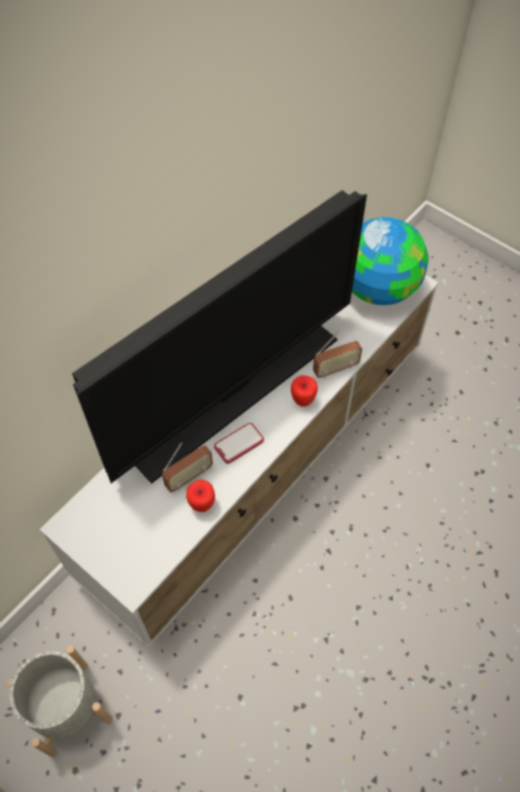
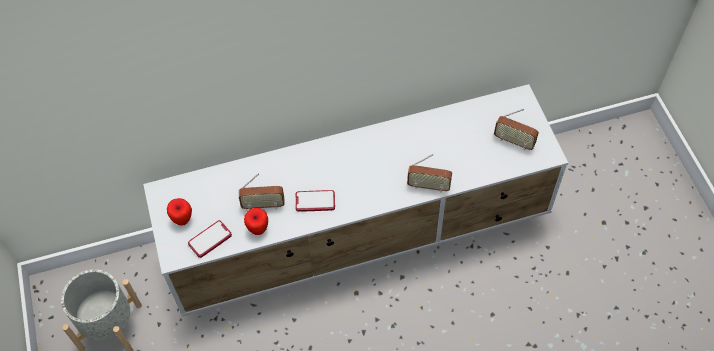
camera: 35 degrees right, 0 degrees up
(159, 545) = (210, 239): none -> phone
(234, 394) = (339, 163): television -> none
(303, 400) = (385, 196): apple -> apple (182, 219)
(379, 288) = (514, 141): globe -> radio

